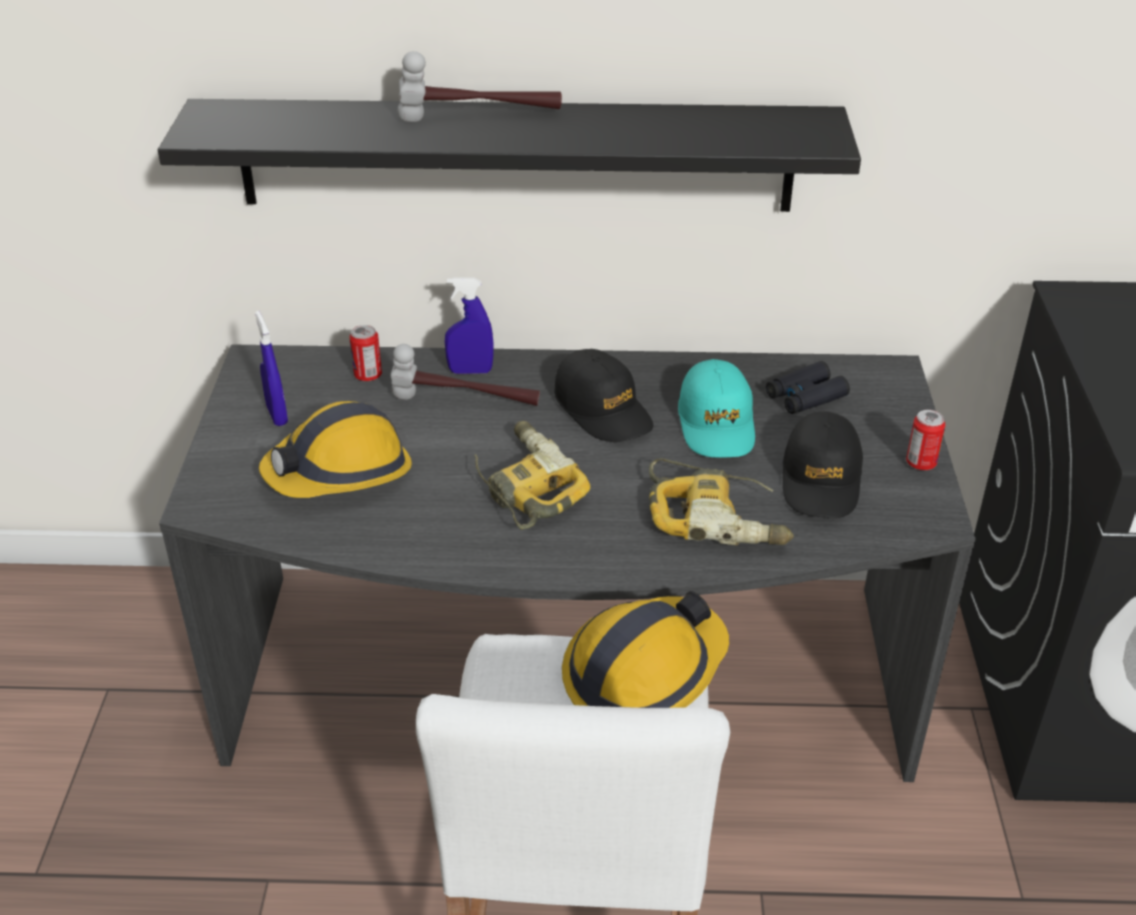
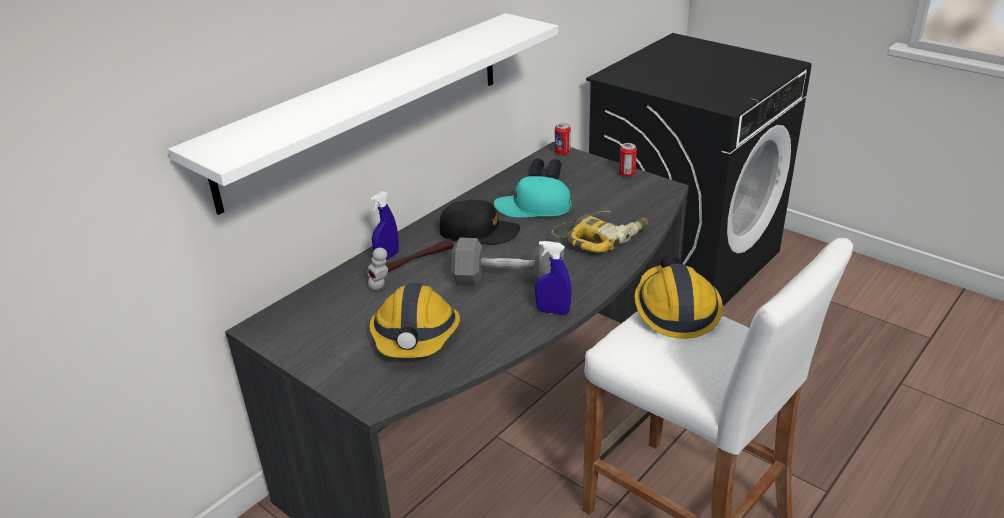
camera: 50 degrees left, 5 degrees down
(277, 415) = (328, 339): blue spray bottle -> blue spray bottle (553, 311)
(368, 375) = (339, 292): can -> can (562, 152)
(479, 117) = (365, 81): hammer -> none
(515, 155) = (368, 105): black shelf -> white shelf
(524, 486) = (508, 280): power drill -> grey dumbbell
(717, 423) = (533, 208): turquoise cap -> turquoise cap turned 150 degrees clockwise
(821, 479) = (607, 200): black cap -> none

